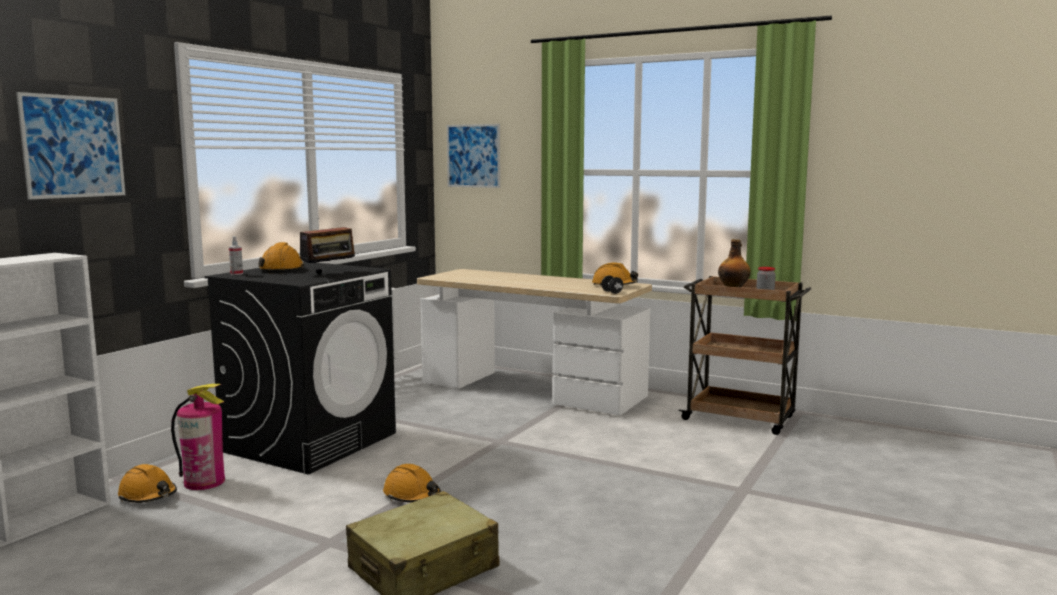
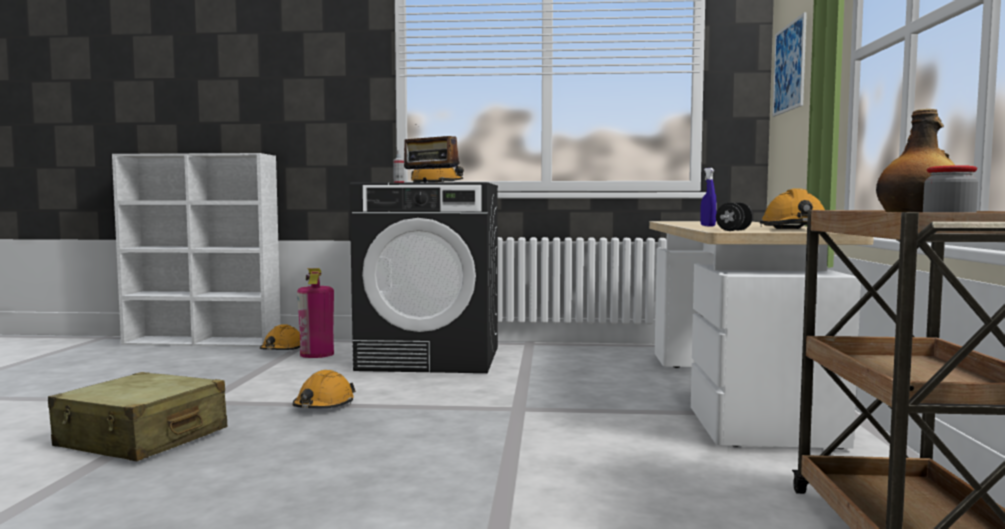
camera: 65 degrees right, 5 degrees down
(73, 146) = (301, 78): picture -> none
(541, 285) = (707, 226): none -> blue spray bottle

